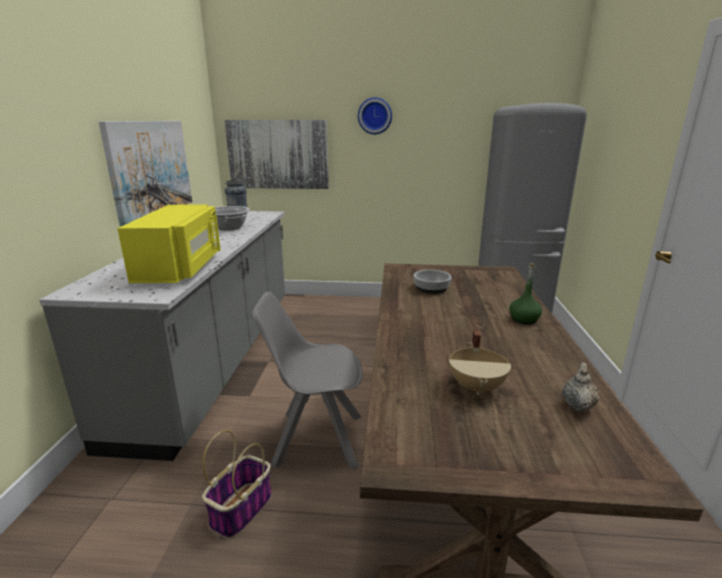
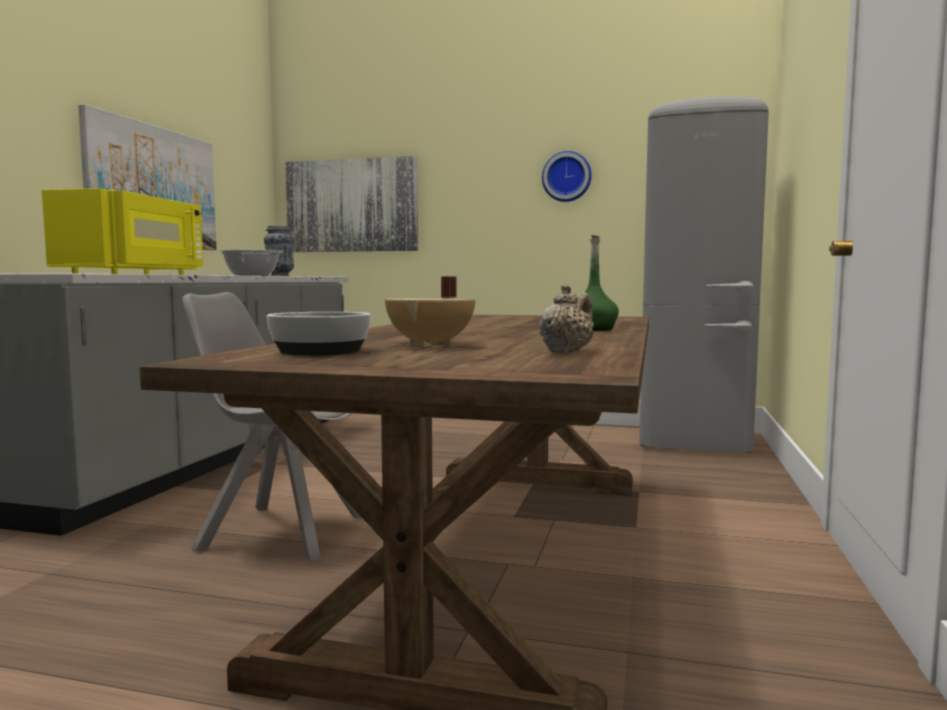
camera: 10 degrees right, 15 degrees down
(241, 509) = (114, 583): basket -> none
(375, 116) = (481, 148): wall clock -> wall clock (567, 177)
(431, 288) = (489, 320): bowl -> bowl (320, 351)

